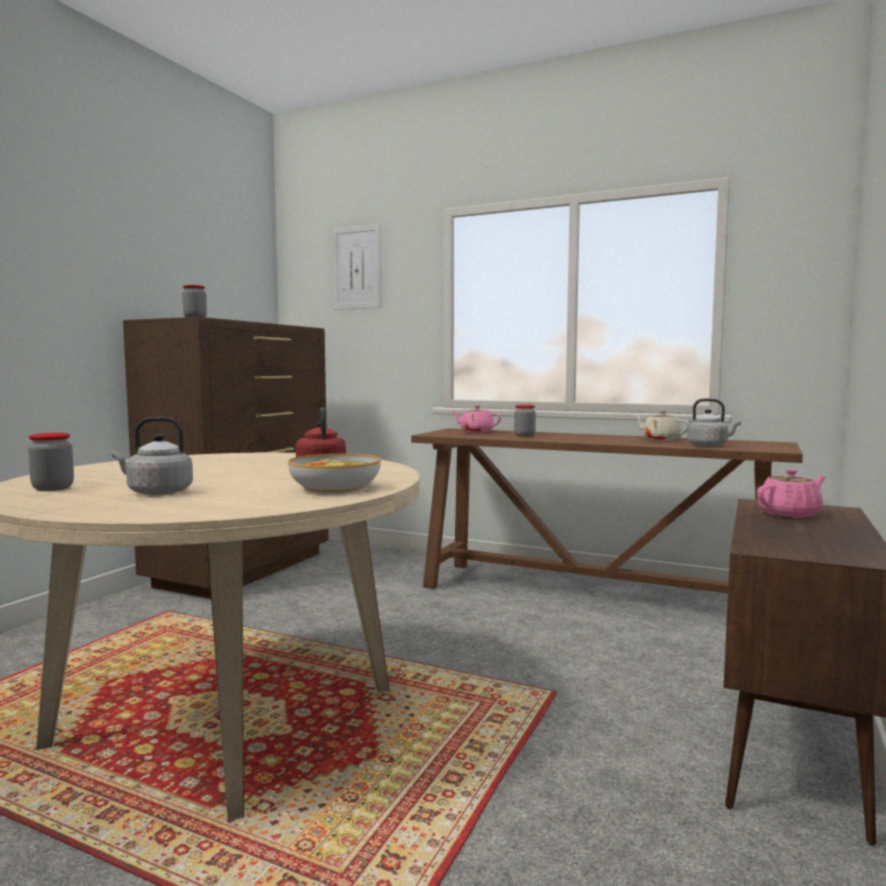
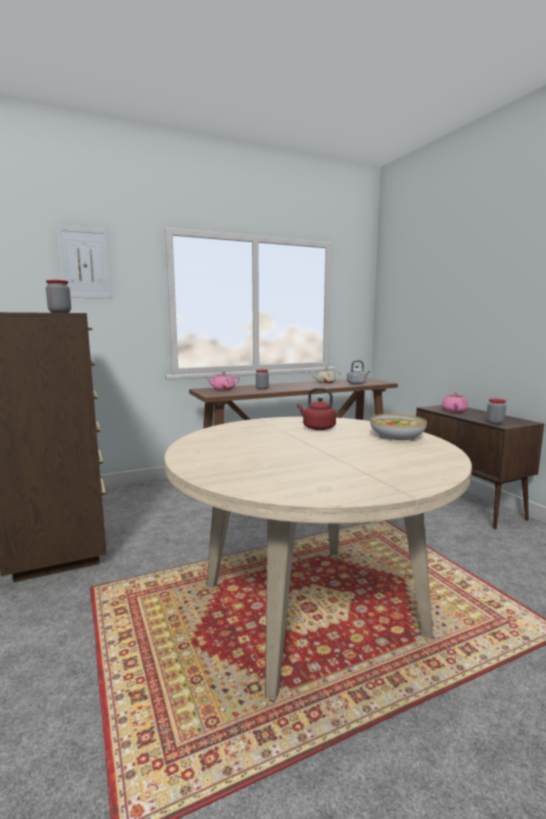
camera: 50 degrees left, 5 degrees up
(53, 488) = (297, 483): jar -> jar (494, 422)
(156, 492) = (361, 464): grey kettle -> none

